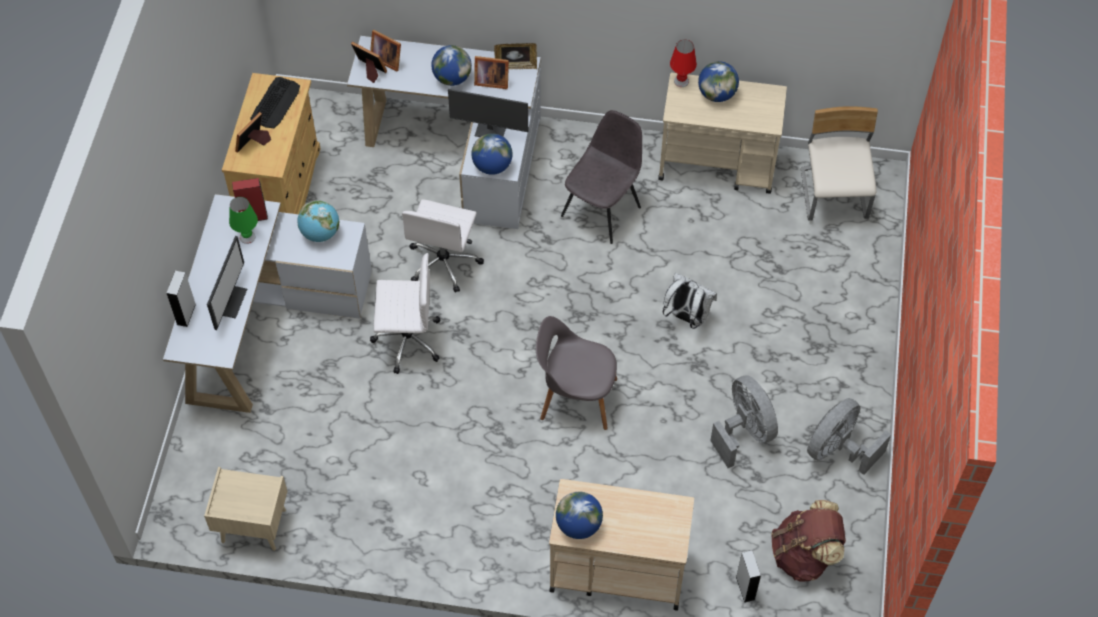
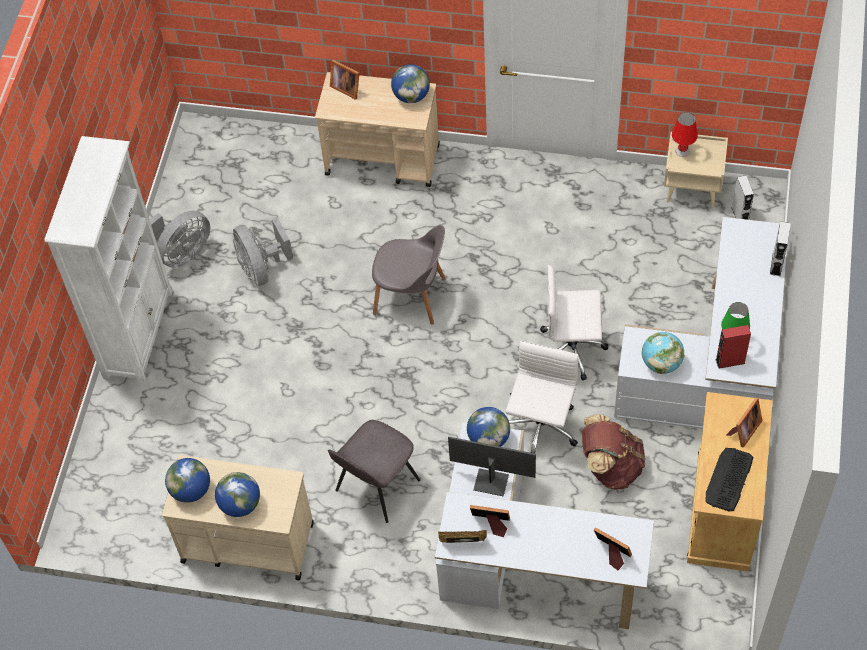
camera: 175 degrees left, 0 degrees up
(230, 301) = (736, 277): monitor -> none
(370, 70) = (629, 537): picture frame -> picture frame (346, 87)
(452, 78) = (535, 527): globe -> globe (191, 490)
(681, 81) = (277, 521): red table lamp -> red table lamp (682, 151)
(687, 317) = (300, 373): white backpack -> none
(745, 588) = (279, 148): grey speaker -> grey speaker (739, 215)
(804, 555) = (227, 172): brown backpack -> brown backpack (610, 466)
(834, 195) = (129, 505): beige chair -> none
(864, 359) = (138, 333): none -> white bookcase

